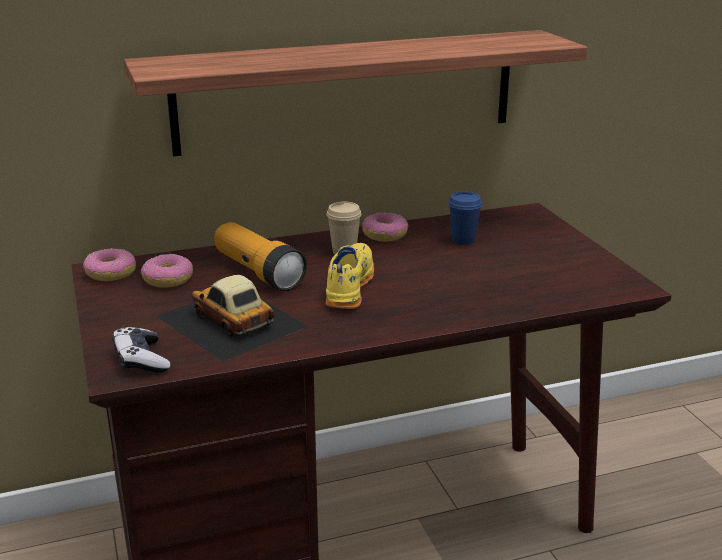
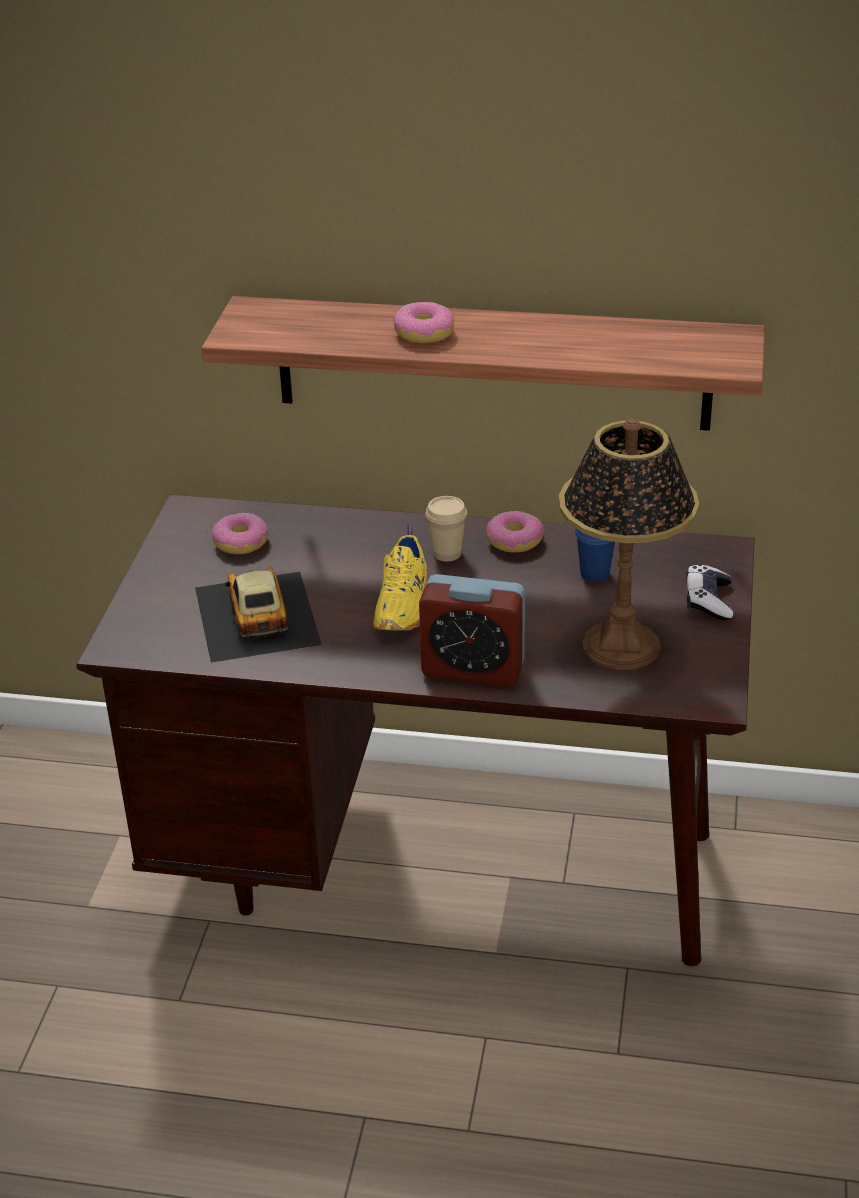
camera: 30 degrees right, 10 degrees up
(110, 273) = (195, 518): donut -> donut (423, 333)
(141, 360) = (144, 638): game controller -> game controller (708, 601)
(258, 272) = (334, 558): flashlight -> none
(347, 287) = (404, 605): yellow shoe -> yellow shoe turned 150 degrees clockwise
(446, 311) = (473, 669): none -> alarm clock
(534, 273) = (622, 646): none -> table lamp

